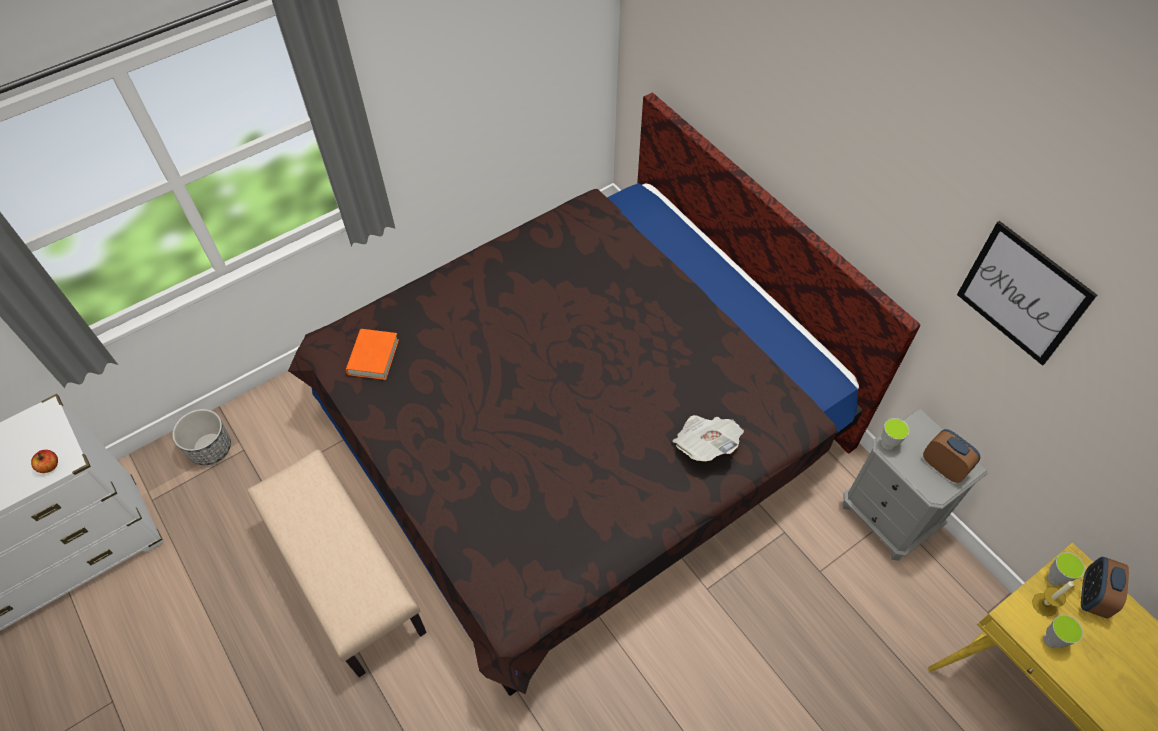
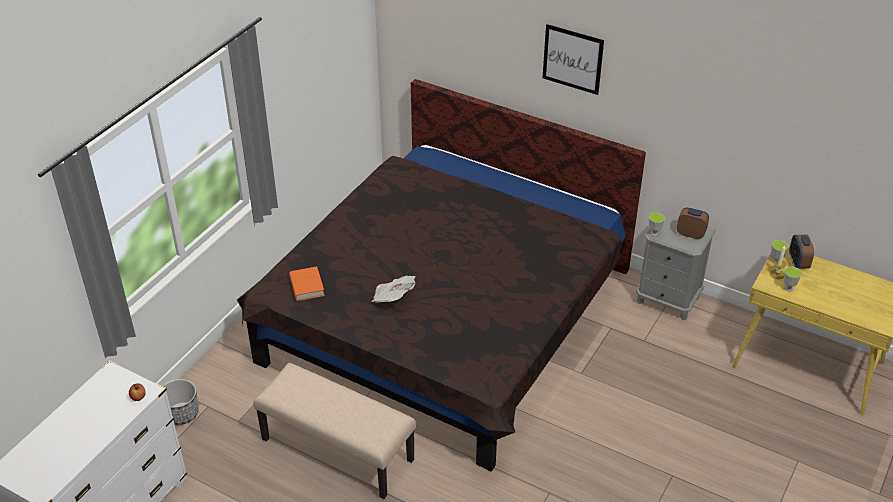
camera: 25 degrees left, 15 degrees down
(705, 444) = (550, 266): newspaper -> newspaper (393, 297)
(1022, 293) = (695, 103): picture -> picture (572, 59)

